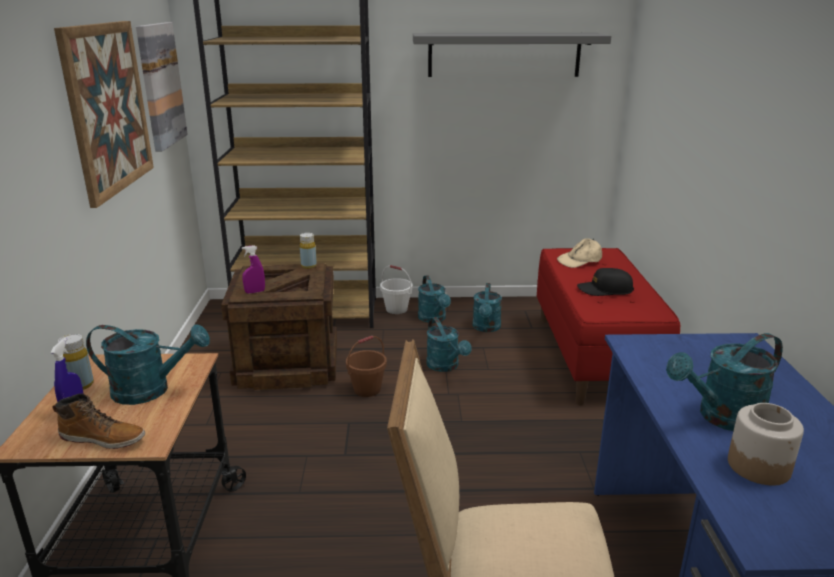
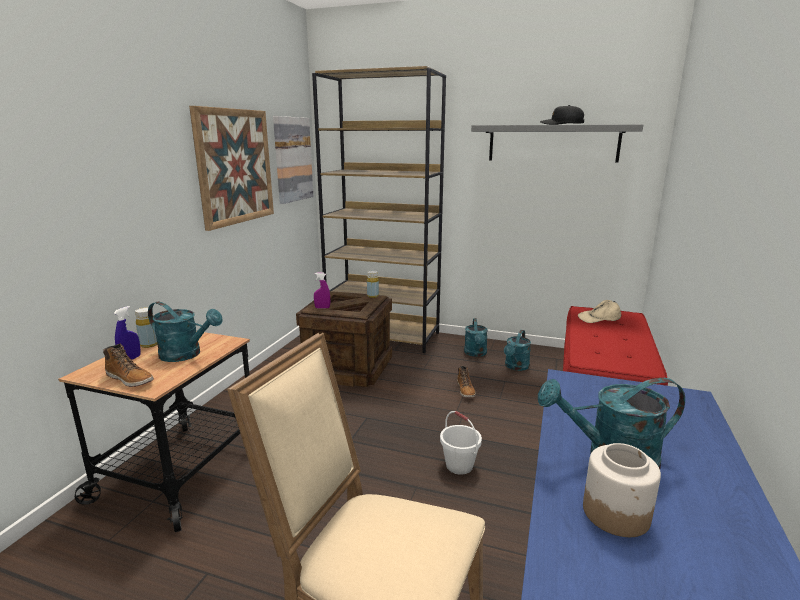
camera: 20 degrees right, 5 degrees down
(367, 389) = (394, 396): brown bucket -> none
(396, 309) = (450, 342): white bucket -> white bucket (459, 465)
(446, 366) = (465, 390): turquoise watering can -> boot
(605, 290) = (607, 343): black cap -> black cap (561, 124)

